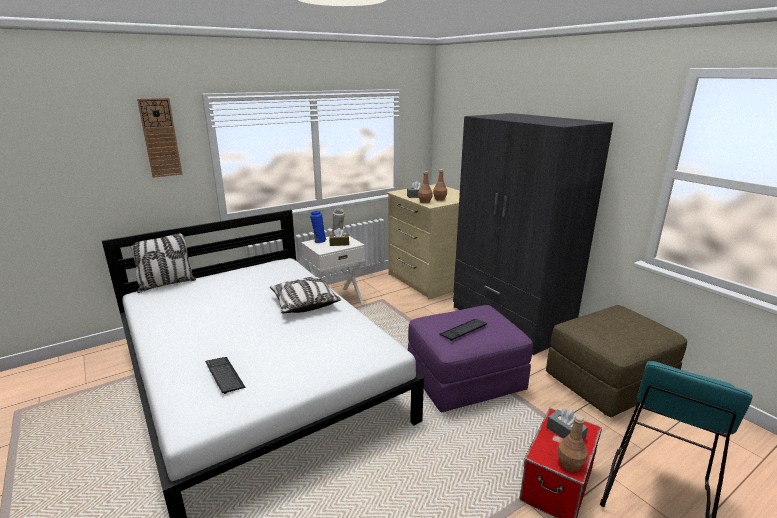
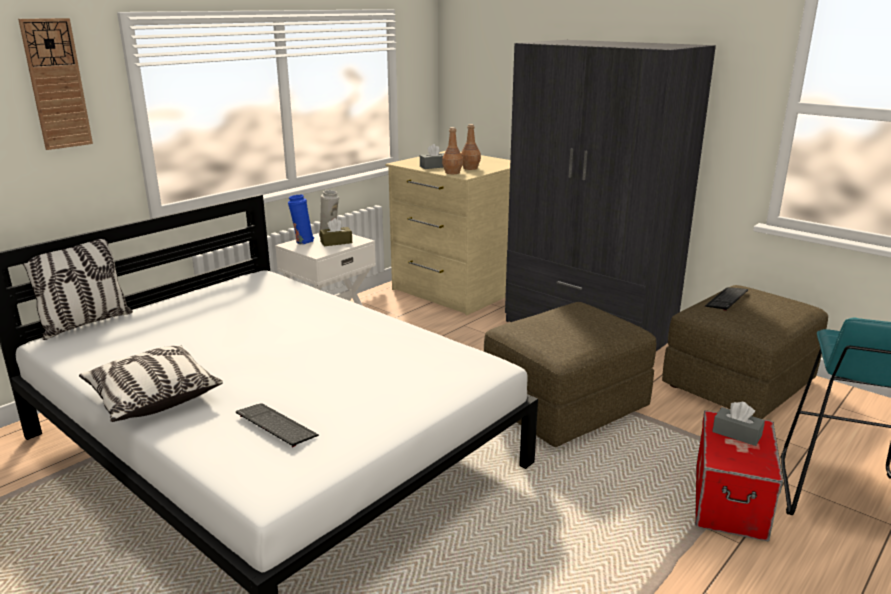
camera: 15 degrees left, 0 degrees up
(304, 303) = (330, 325): pillow -> pillow (152, 398)
(463, 330) = (567, 333): keyboard -> keyboard (726, 299)
(465, 380) = (565, 406): purple ottoman -> brown ottoman
(570, 463) = (757, 464): brown bottle -> none

